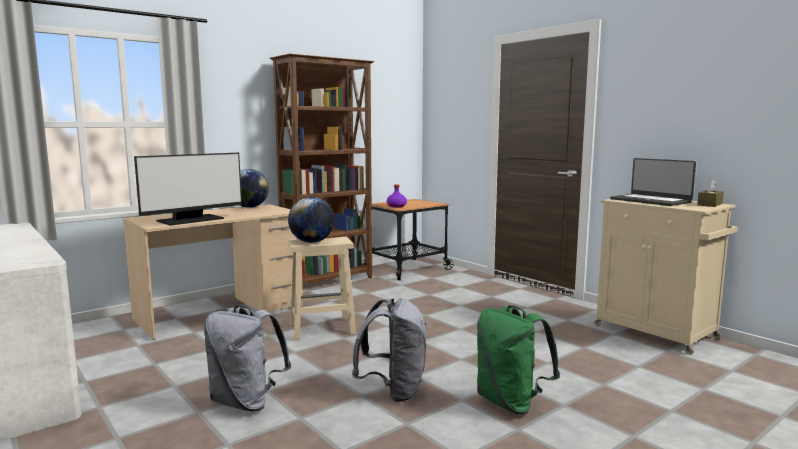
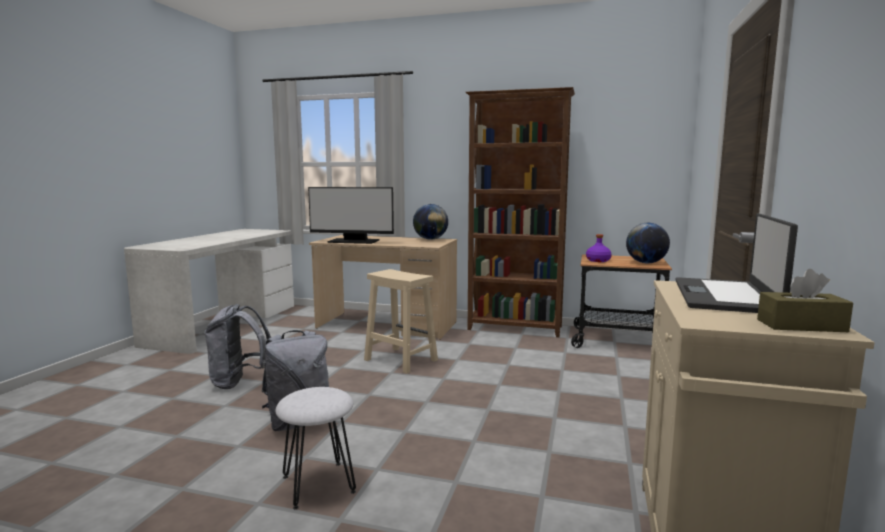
camera: 55 degrees right, 0 degrees up
(312, 242) = (391, 274): globe -> globe (646, 263)
(511, 403) = (318, 484): green backpack -> white stool

